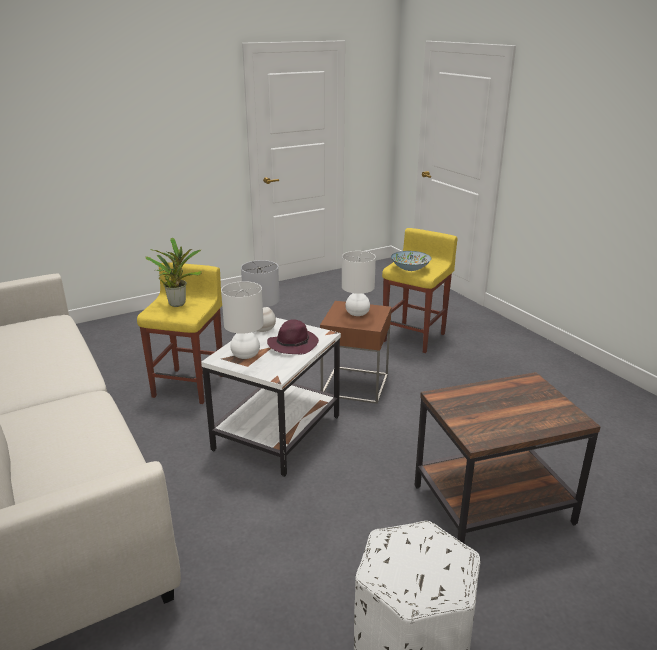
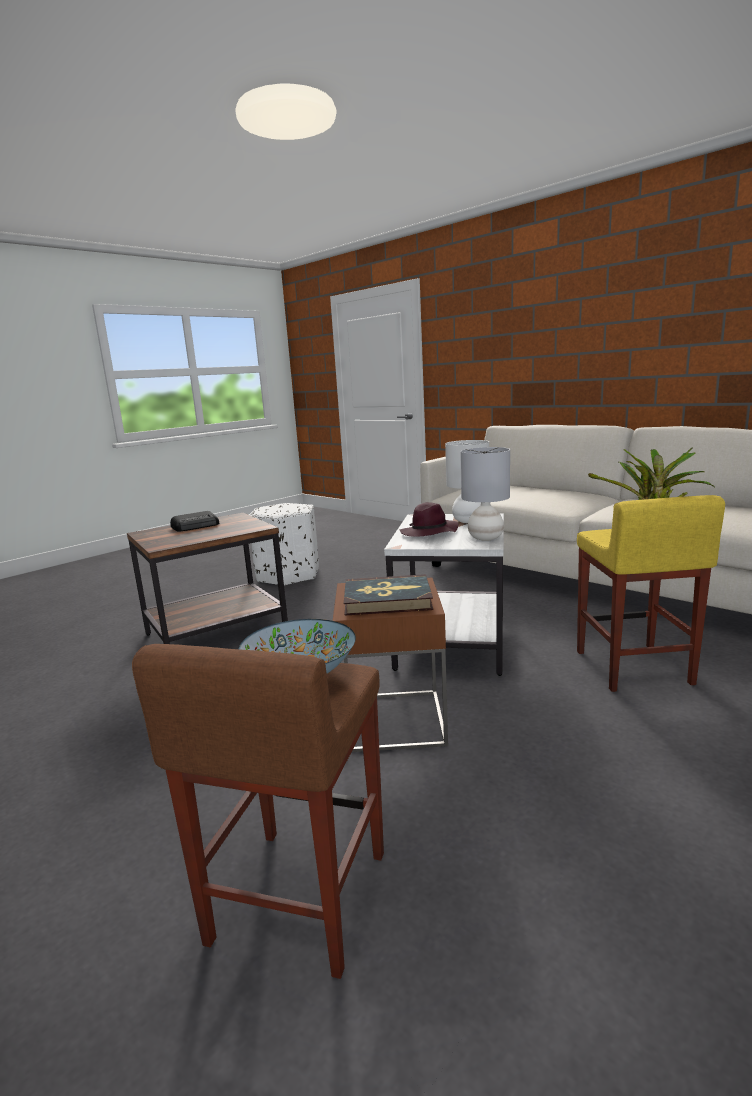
camera: 165 degrees right, 10 degrees down
(357, 313) = (387, 599): white table lamp -> book
(414, 337) = (298, 898): yellow stool -> brown stool
(518, 420) = (196, 526): none -> radio

